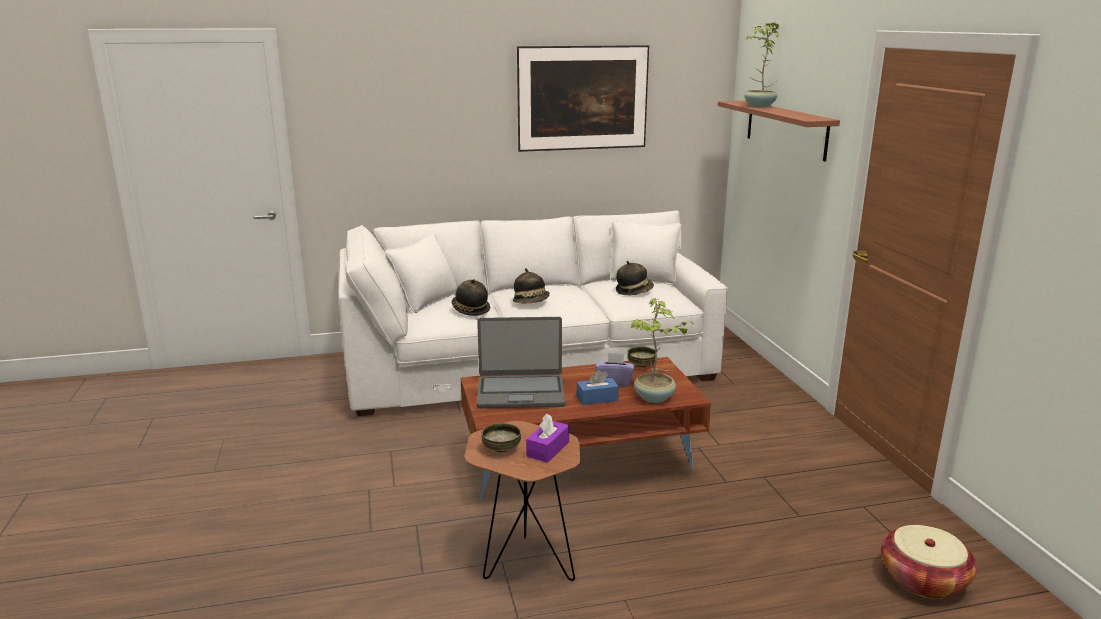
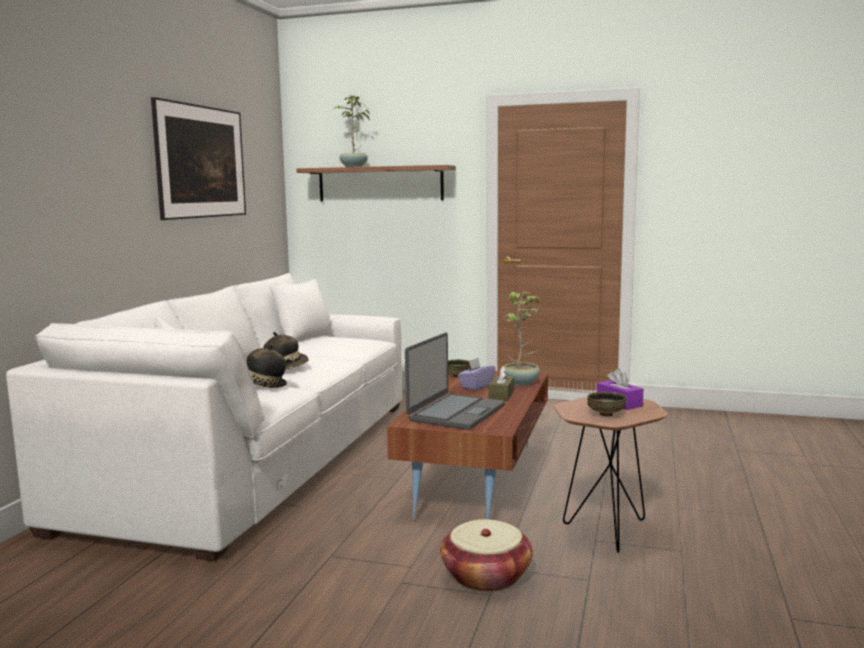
camera: 60 degrees left, 10 degrees down
(597, 398) = (501, 395): blue tissue box -> brown tissue box
(634, 291) = (332, 342): hat -> none
(923, 580) = (701, 429): basket -> basket (486, 576)

